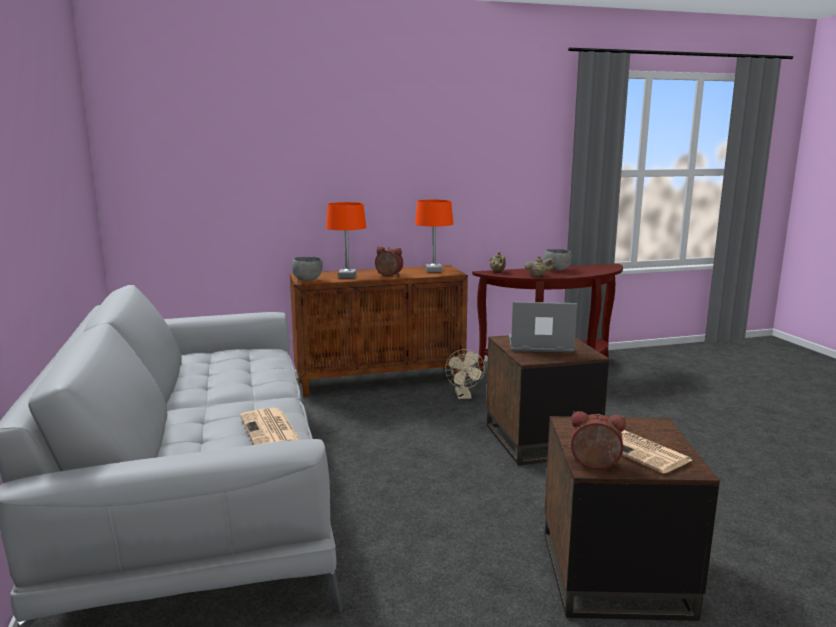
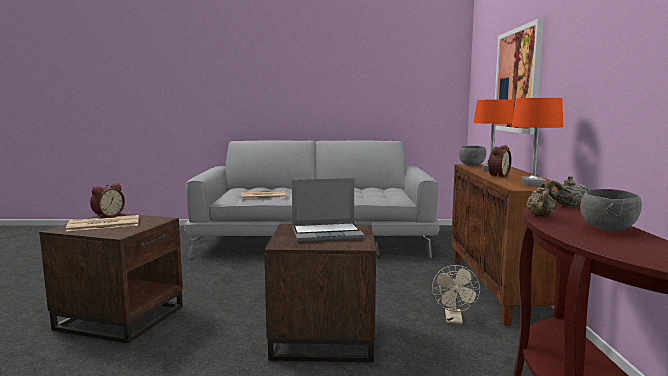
camera: 105 degrees right, 5 degrees down
(300, 180) = (517, 80): none -> picture
(464, 396) = (454, 320): beige fan -> beige fan turned 90 degrees counterclockwise
(539, 345) = (327, 234): laptop -> laptop turned 60 degrees clockwise

